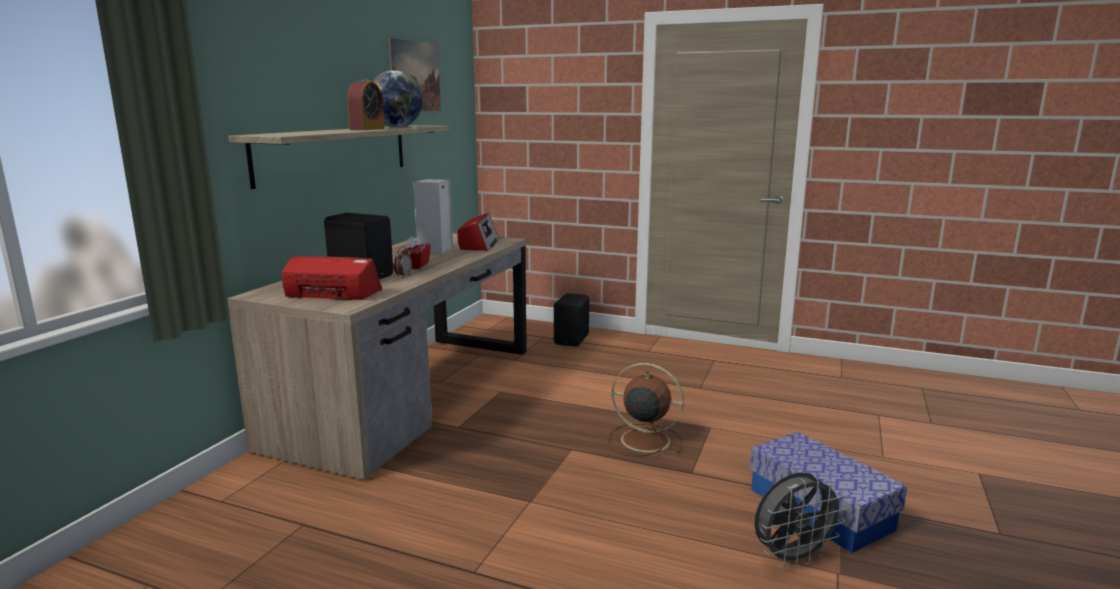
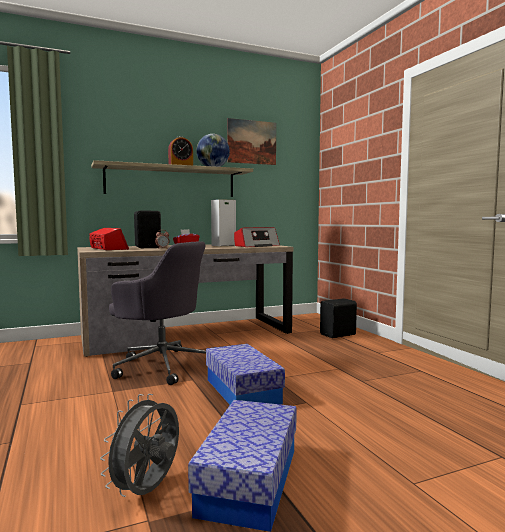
camera: 45 degrees right, 10 degrees down
(497, 448) = (162, 366): none -> grey office chair
(643, 440) = (242, 391): brown fan -> storage box
(792, 558) = (147, 491): grey fan -> grey fan turned 90 degrees clockwise

